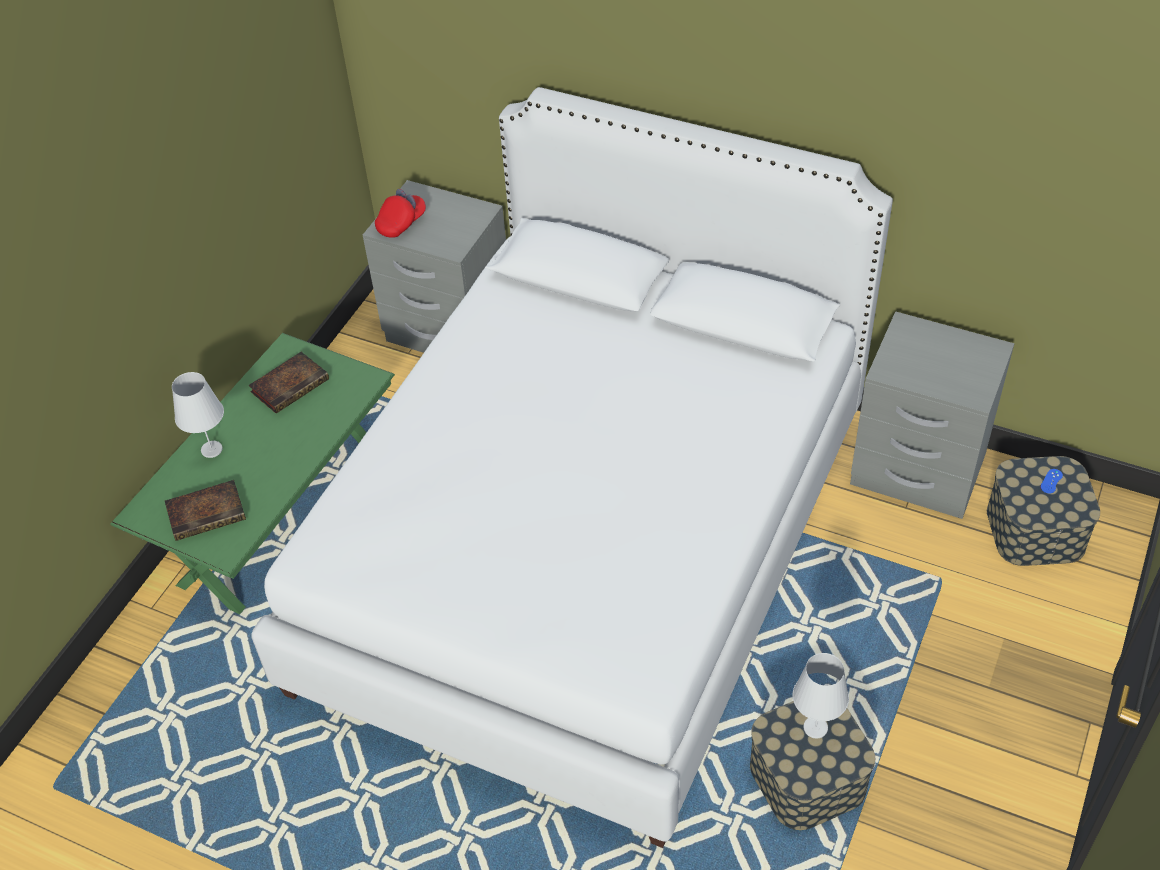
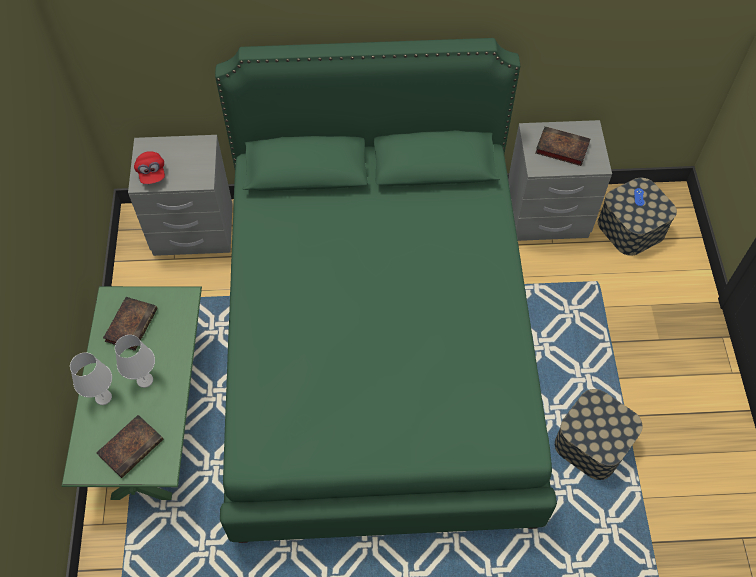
camera: 30 degrees left, 10 degrees up
(401, 223) = (152, 173): red cap -> red cap turned 150 degrees clockwise
(587, 548) = (377, 350): white bed -> green bed
(816, 727) = (597, 414): white table lamp -> white table lamp (145, 380)
(934, 359) = (560, 148): none -> book

